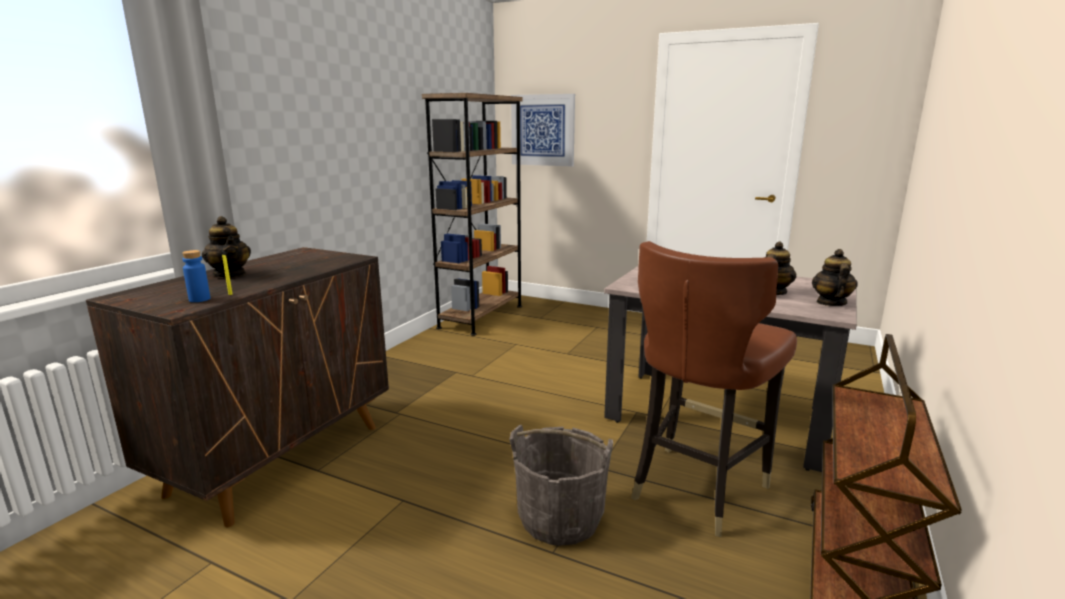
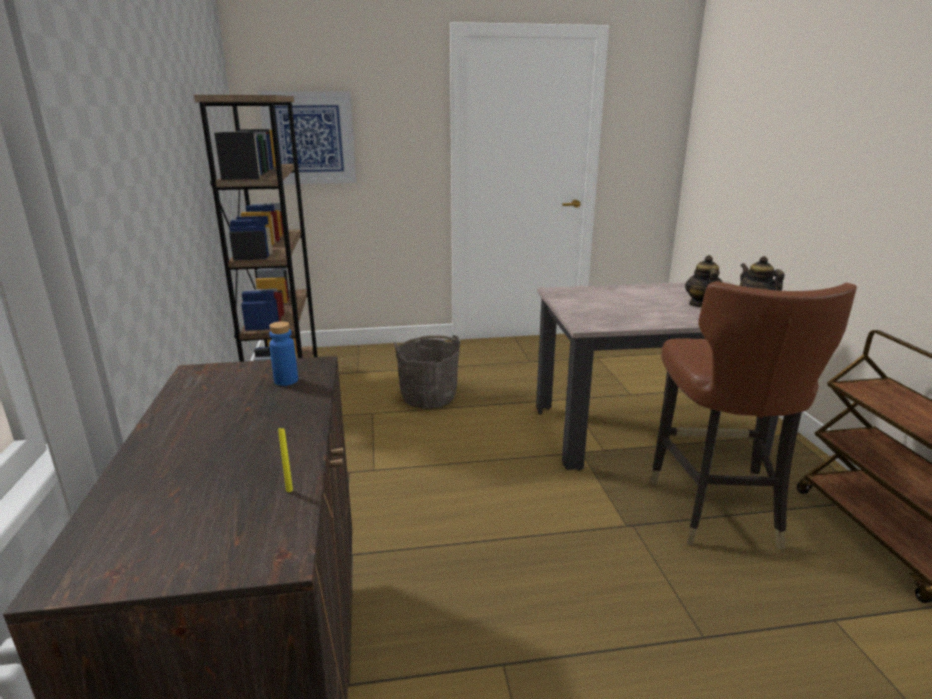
camera: 35 degrees left, 5 degrees up
(199, 299) = (262, 520): blue bottle -> blue bottle (286, 381)
(230, 274) = (186, 451): teapot -> none
(560, 518) = (664, 597): grey bucket -> grey bucket (428, 396)

